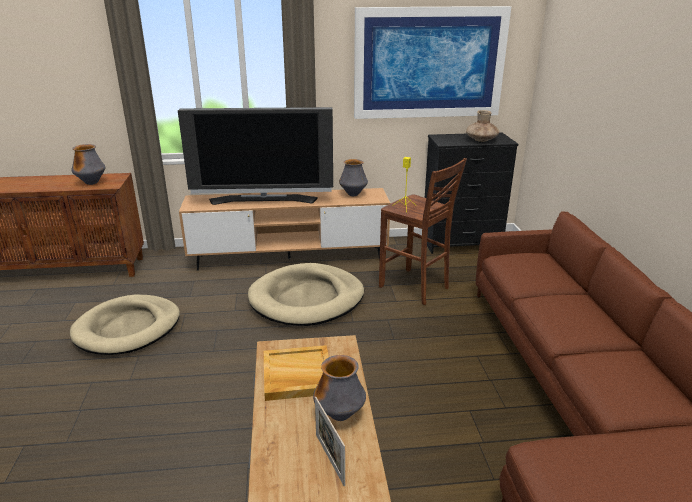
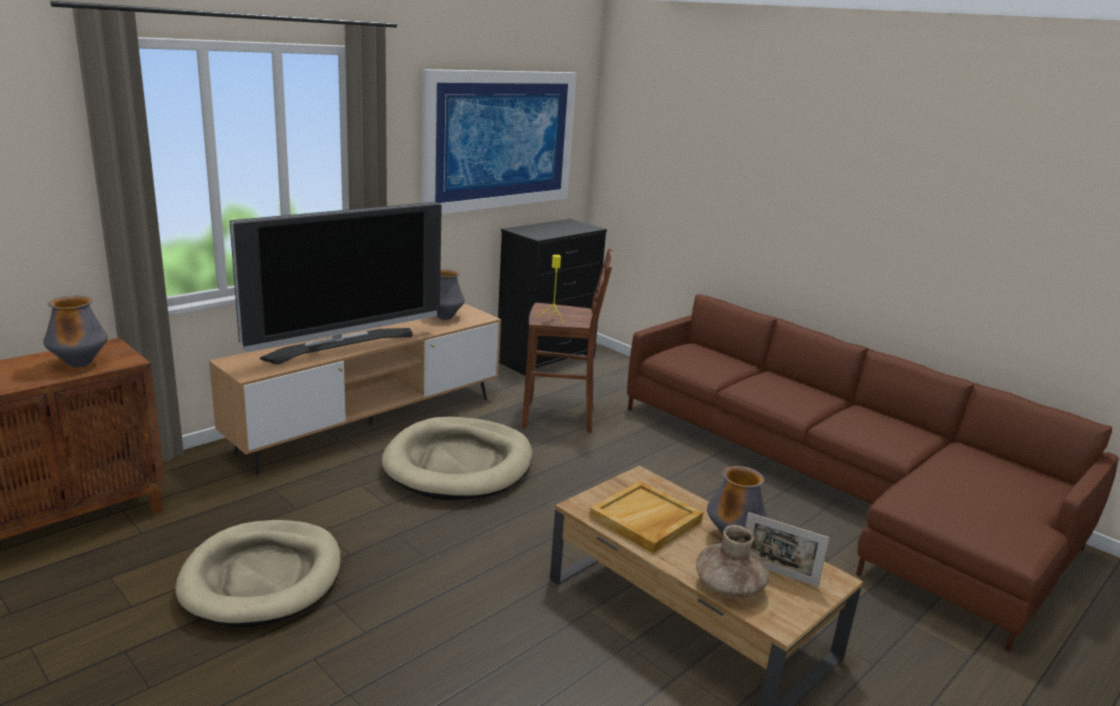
camera: 40 degrees left, 5 degrees down
(481, 140) = (567, 229): brown vase -> brown vase (729, 586)

